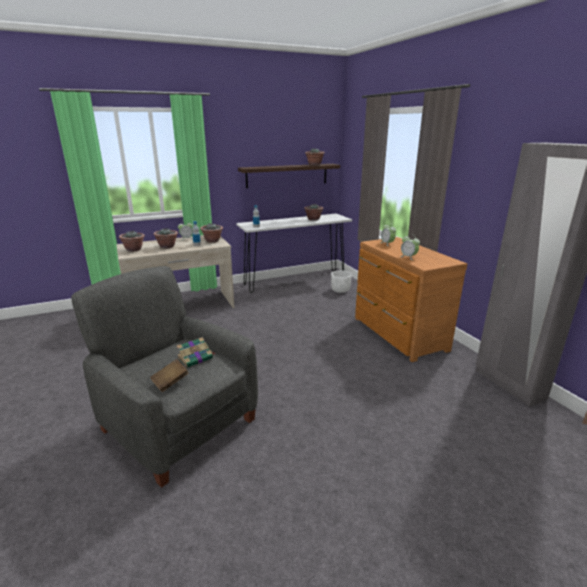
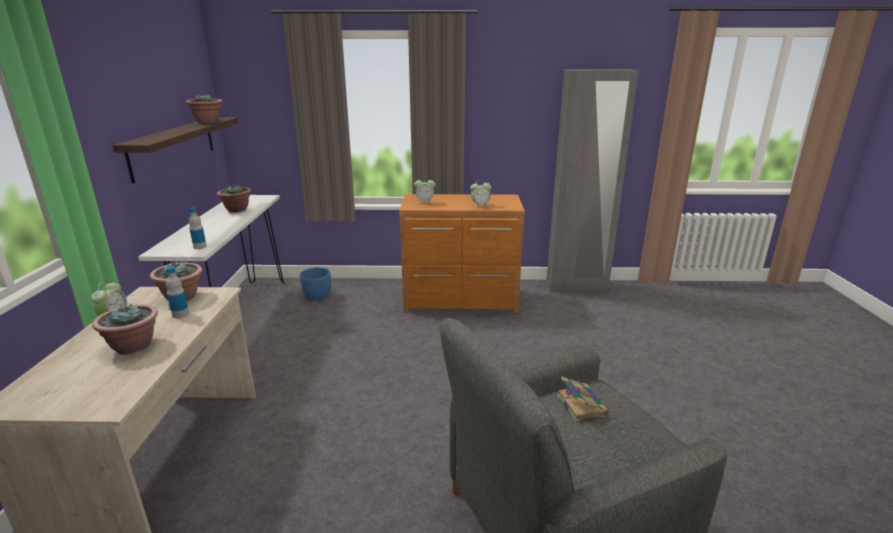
camera: 65 degrees left, 0 degrees up
(134, 249) = (78, 392): potted plant -> none
(170, 382) = (638, 437): brown book -> none
(340, 290) = (317, 296): white planter -> blue planter

